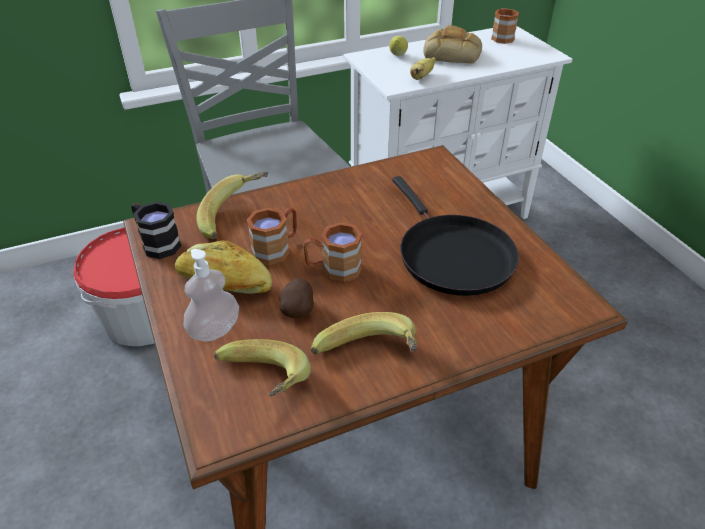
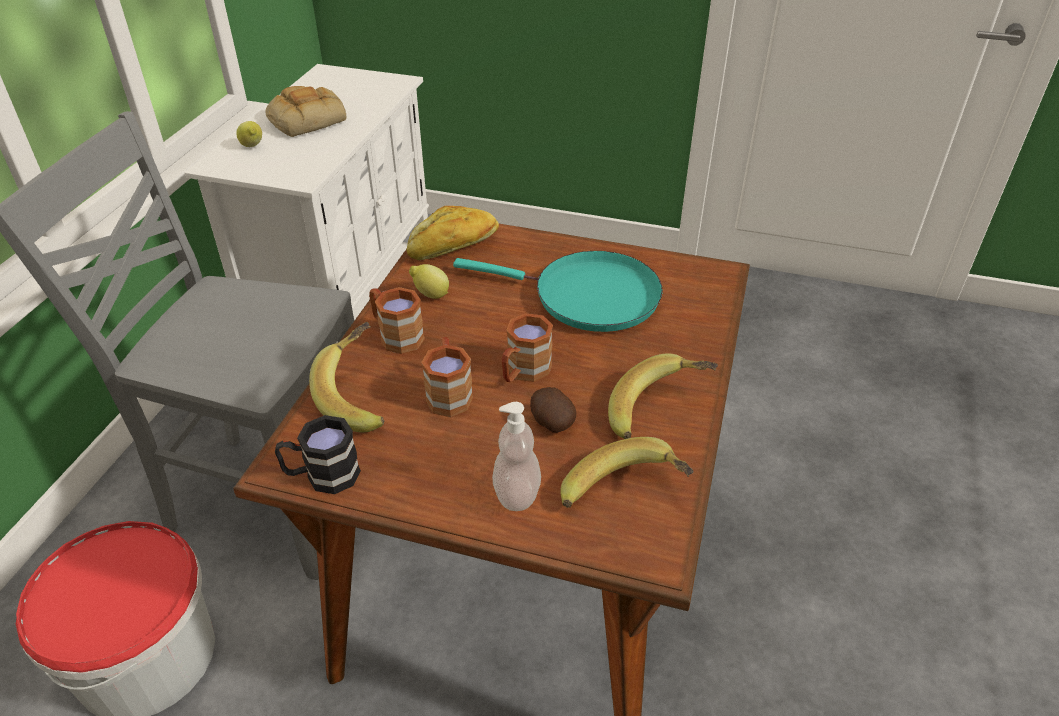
camera: 50 degrees left, 0 degrees up
(224, 283) = (454, 453): bread -> bread (454, 246)
(358, 190) = (430, 295): none -> lemon
(421, 77) = (315, 157): banana -> none
(451, 255) = (588, 297): black frying pan -> turquoise frying pan
(502, 37) = (327, 81): brown mug -> brown mug (396, 335)

